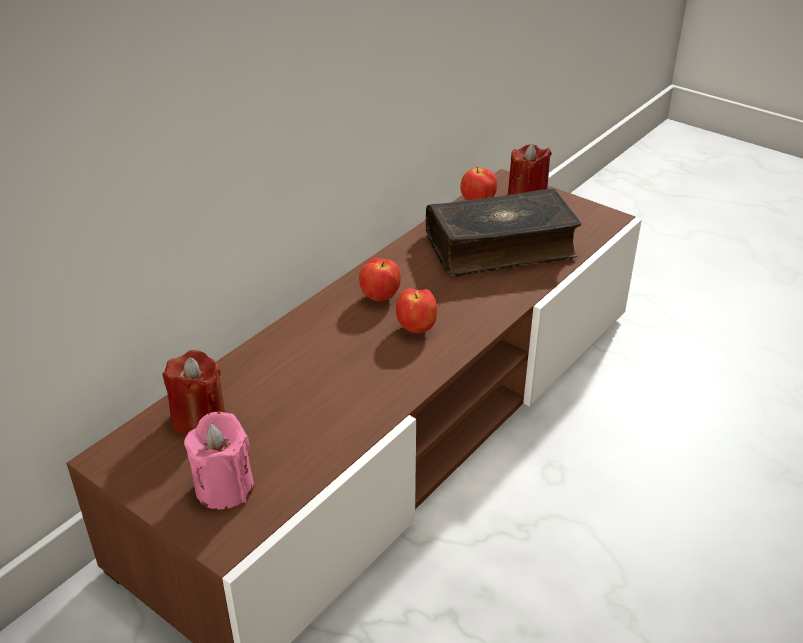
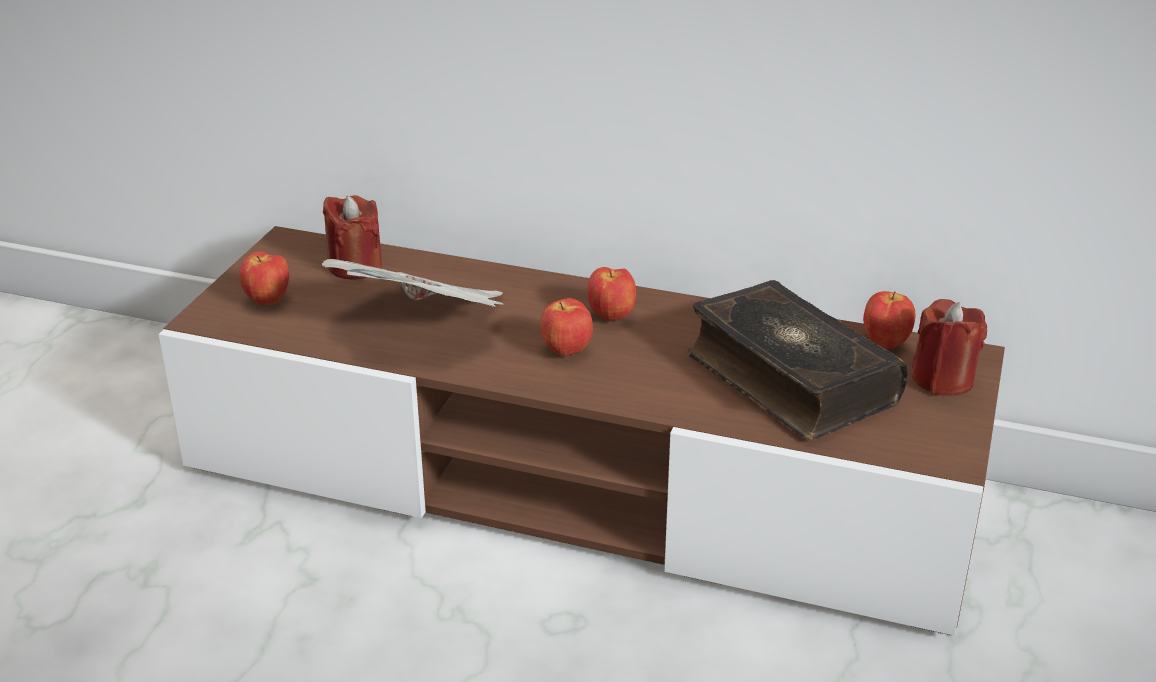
camera: 70 degrees right, 5 degrees down
(224, 487) = (268, 302): pink candle -> apple
(332, 393) = (426, 325): none -> newspaper

